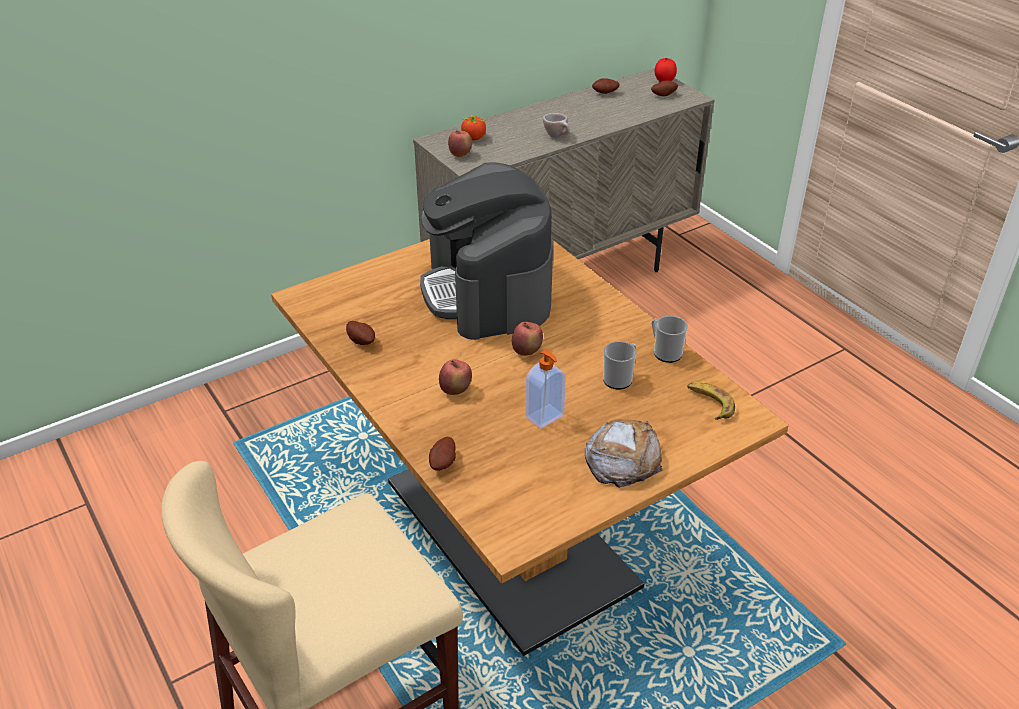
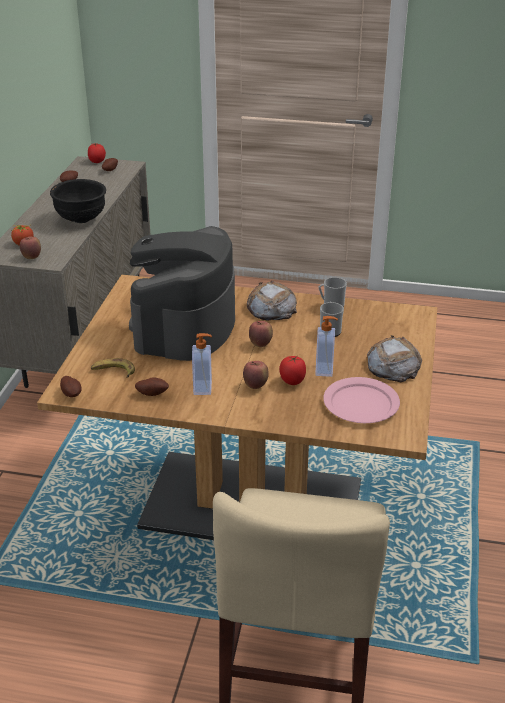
camera: 45 degrees left, 5 degrees down
(409, 363) = (203, 388): none -> soap dispenser
(444, 463) = (311, 423): potato -> potato (72, 393)
(488, 292) = (184, 326): coffee machine -> coffee machine turned 75 degrees clockwise
(495, 408) = (292, 381): none -> tomato
(521, 475) = (360, 403): none -> pink plate
(557, 136) = (81, 220): beige cup -> black bowl
(597, 319) = (271, 308): none -> bread
(709, 403) = (390, 317): banana -> banana (113, 371)

